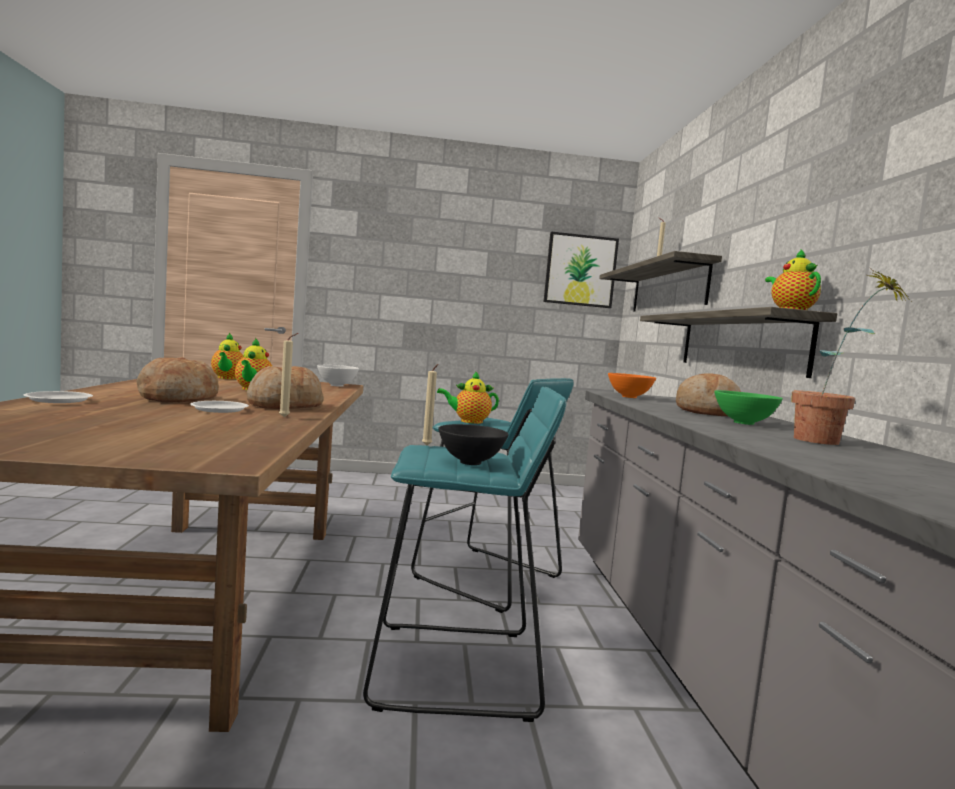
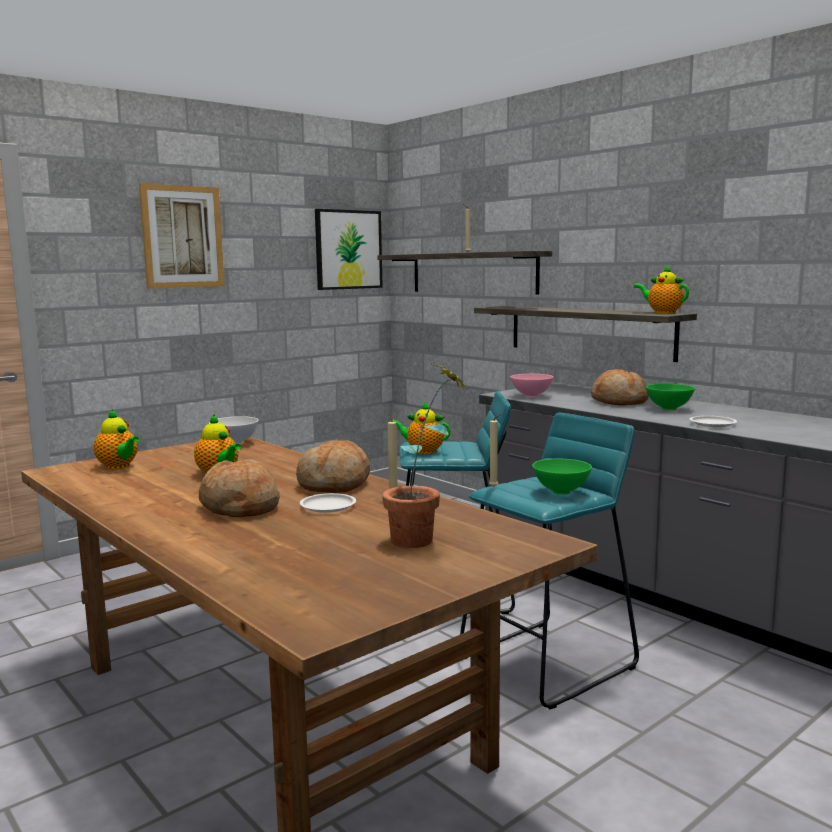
camera: 35 degrees left, 5 degrees up
(58, 400) = (194, 546): white plate -> white plate (713, 424)
(425, 245) = (182, 237): none -> picture
(468, 421) = (422, 451): teapot -> teapot turned 60 degrees clockwise
(471, 462) = (561, 492): black bowl -> green bowl
(629, 397) = (532, 396): orange bowl -> pink bowl
(831, 442) = (746, 415): potted plant -> potted plant (425, 539)

